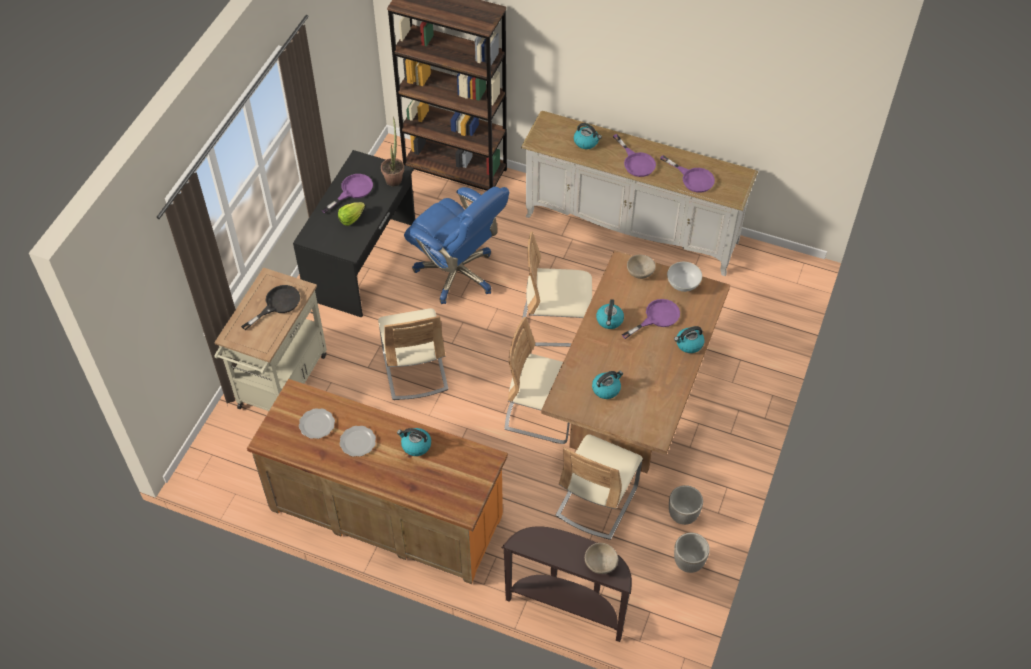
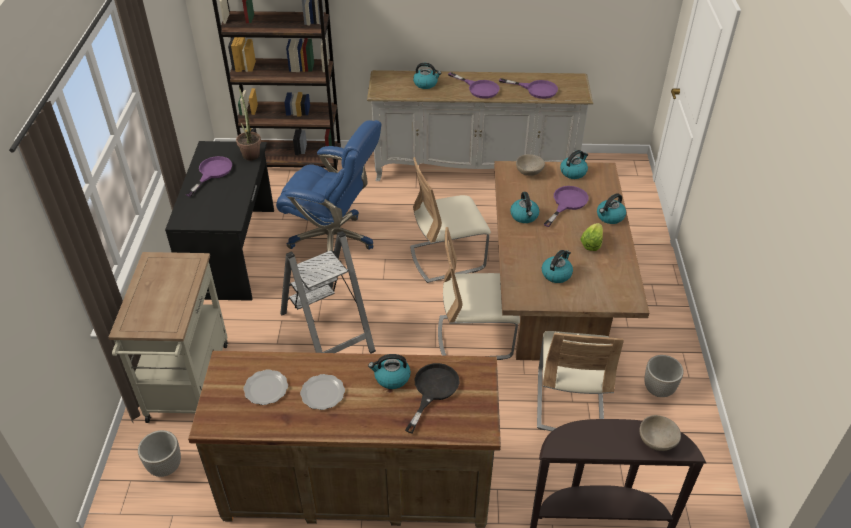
camera: 20 degrees left, 10 degrees down
(277, 304) = (172, 282): black frying pan -> black frying pan (432, 390)
(351, 218) = (220, 195): lettuce -> lettuce (591, 244)
(414, 370) = (327, 332): beige chair -> grey step ladder
(682, 284) = (573, 172): white bowl -> kettle
(688, 562) = (690, 432): planter -> planter (165, 467)

